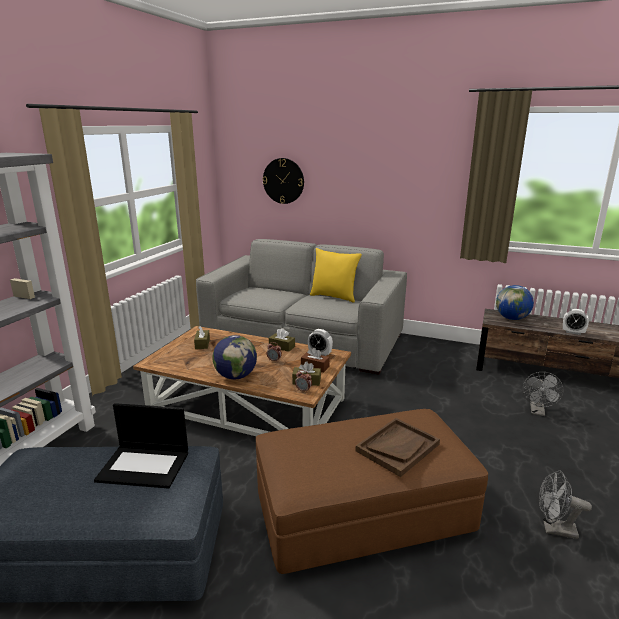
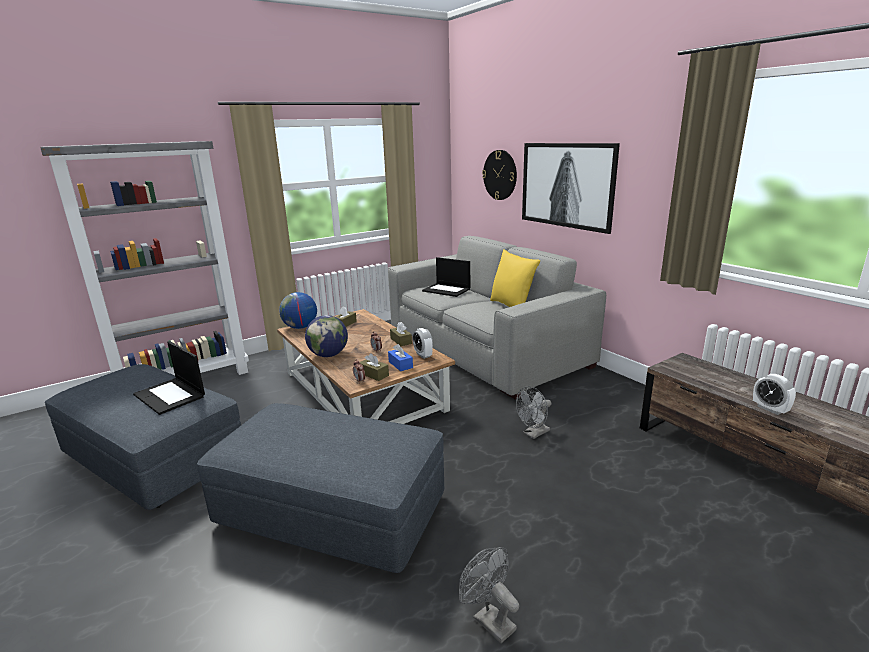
camera: 35 degrees right, 0 degrees up
(262, 292) = (447, 290): none -> laptop
(315, 367) = (400, 364): brown tissue box -> blue tissue box
(360, 189) = (566, 185): none -> picture
(362, 513) = (332, 511): brown ottoman -> grey ottoman
(397, 447) = (342, 450): brown tray -> none
(512, 318) = (700, 371): globe -> globe (300, 327)
(537, 412) = (656, 499): grey fan -> grey fan (533, 434)

